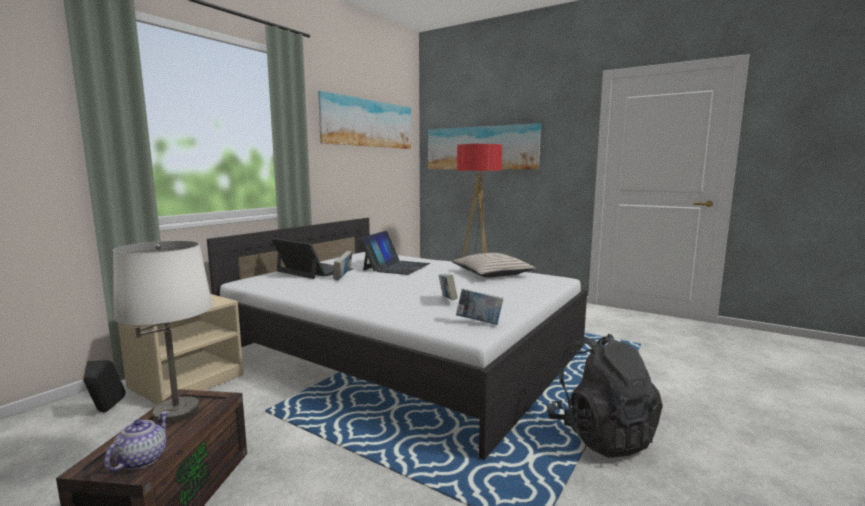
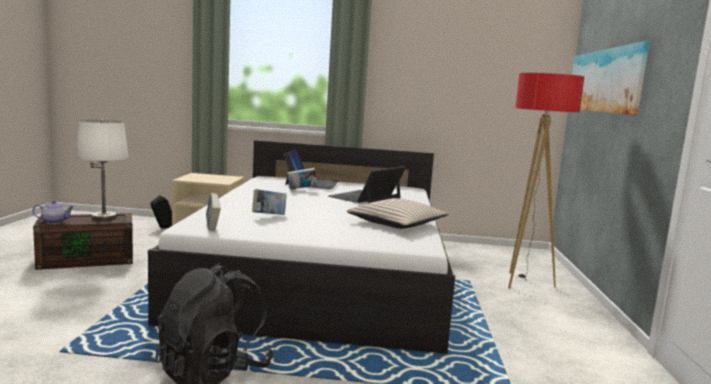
camera: 60 degrees right, 0 degrees up
(367, 123) = (469, 51): picture -> none
(396, 267) = (365, 197): laptop -> laptop turned 135 degrees clockwise

